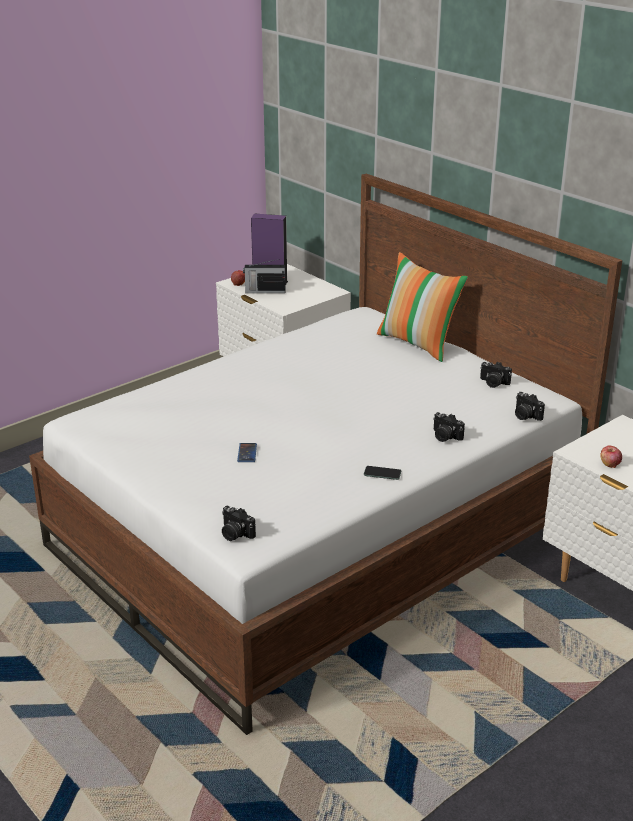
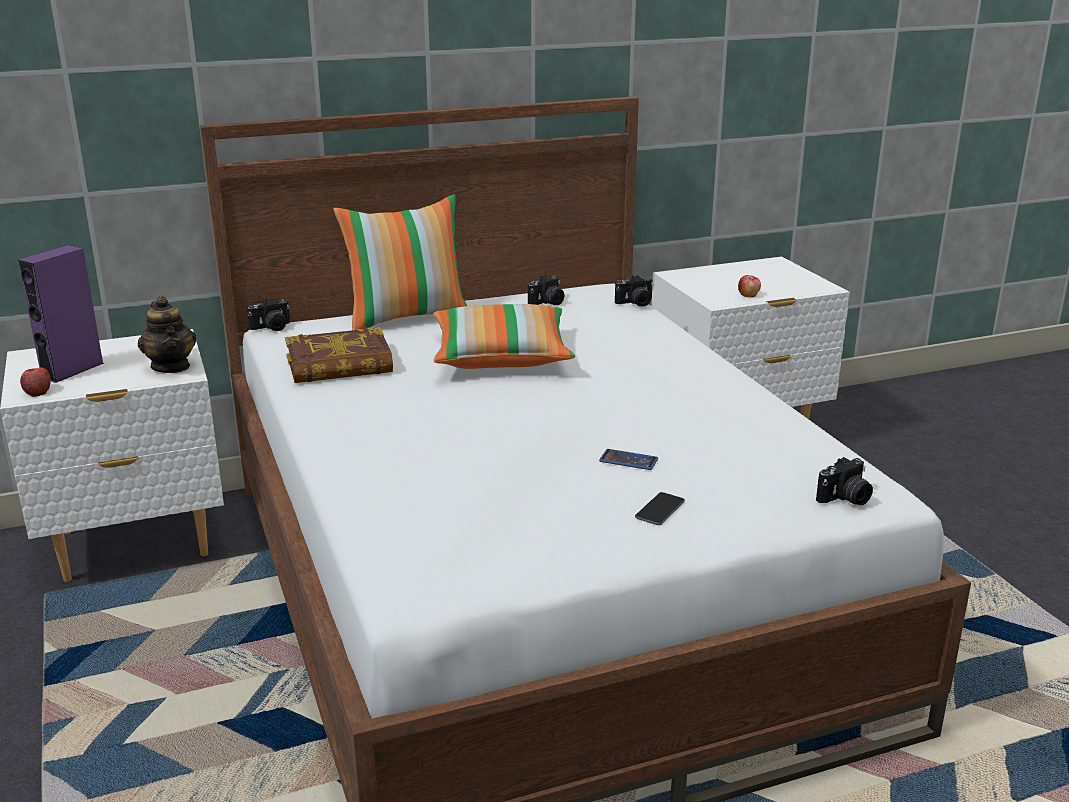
camera: 70 degrees left, 5 degrees down
(264, 291) = (99, 378): radio -> none
(292, 302) = (171, 367): none -> teapot
(322, 342) = (339, 365): none -> book
(376, 386) = (501, 357): none -> pillow
(382, 473) = (726, 389): phone -> phone (660, 509)
(445, 437) = (657, 345): camera -> camera (272, 328)

